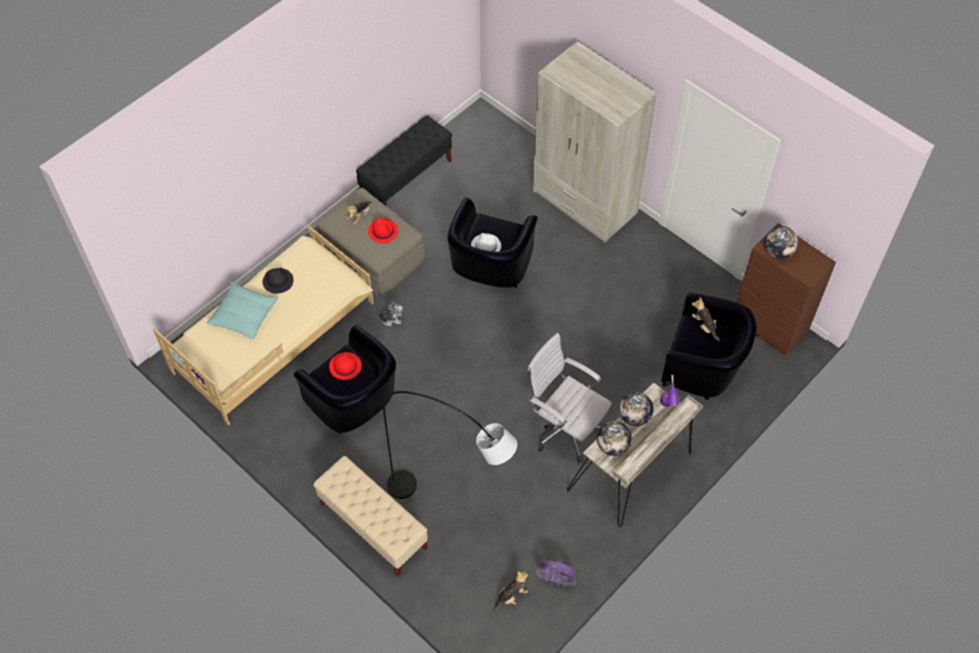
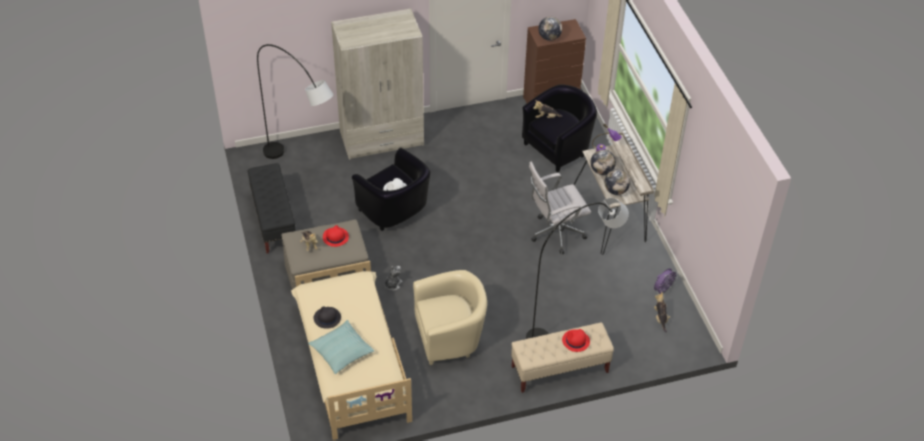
camera: 60 degrees left, 10 degrees down
(345, 366) = (436, 310): red hat -> red hat (575, 341)
(354, 403) = (450, 337): black armchair -> beige armchair
(491, 163) = (303, 169): none -> grey floor lamp

